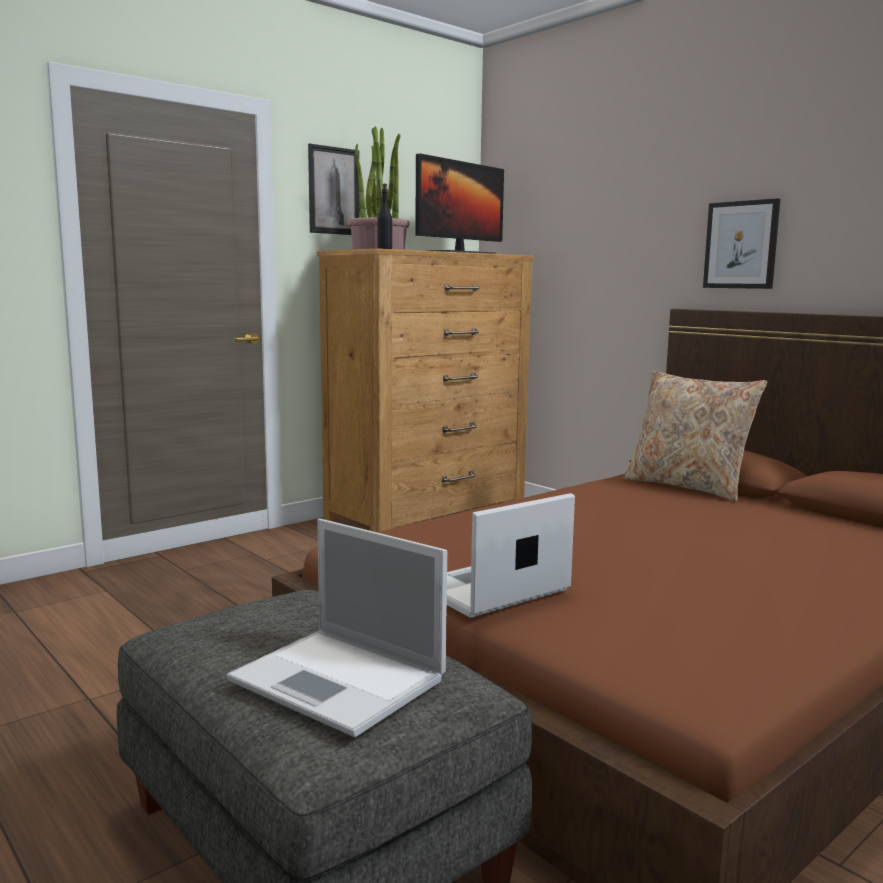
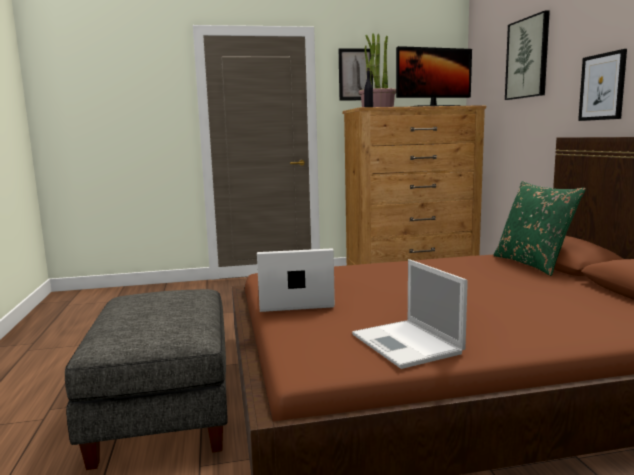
camera: 30 degrees right, 0 degrees up
(341, 681) = (143, 323): laptop -> laptop (407, 344)
(606, 193) = (527, 58): none -> picture
(688, 486) = (533, 264): beige pillow -> green pillow

